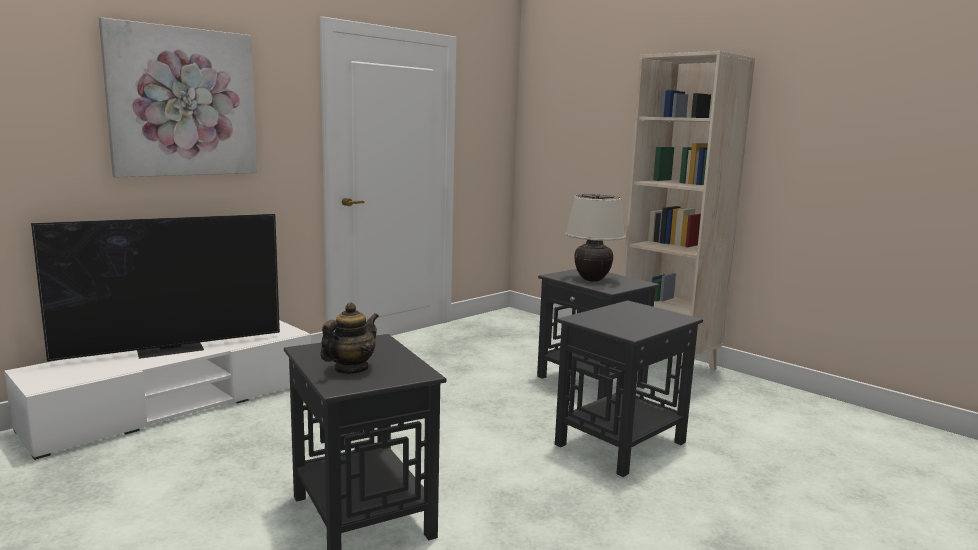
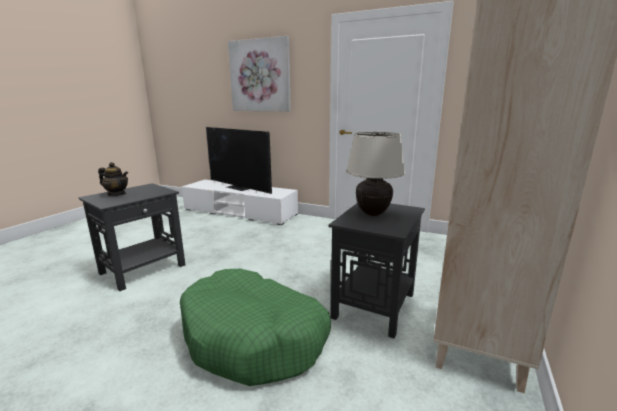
camera: 70 degrees right, 5 degrees up
(619, 444) = (254, 337): black side table -> green dog bed

